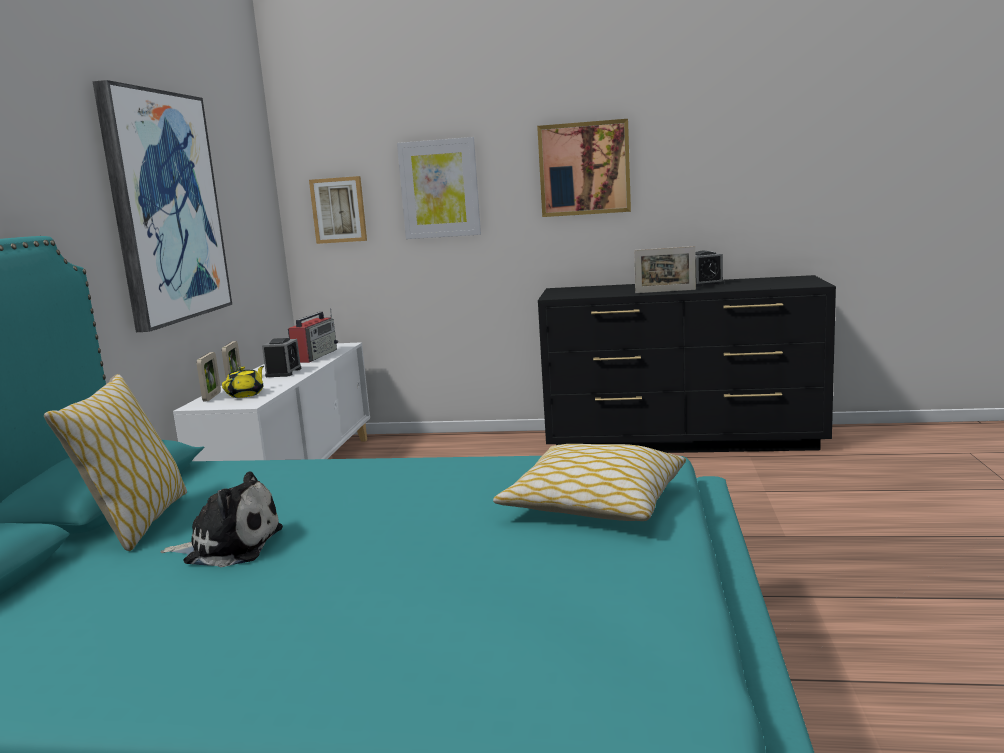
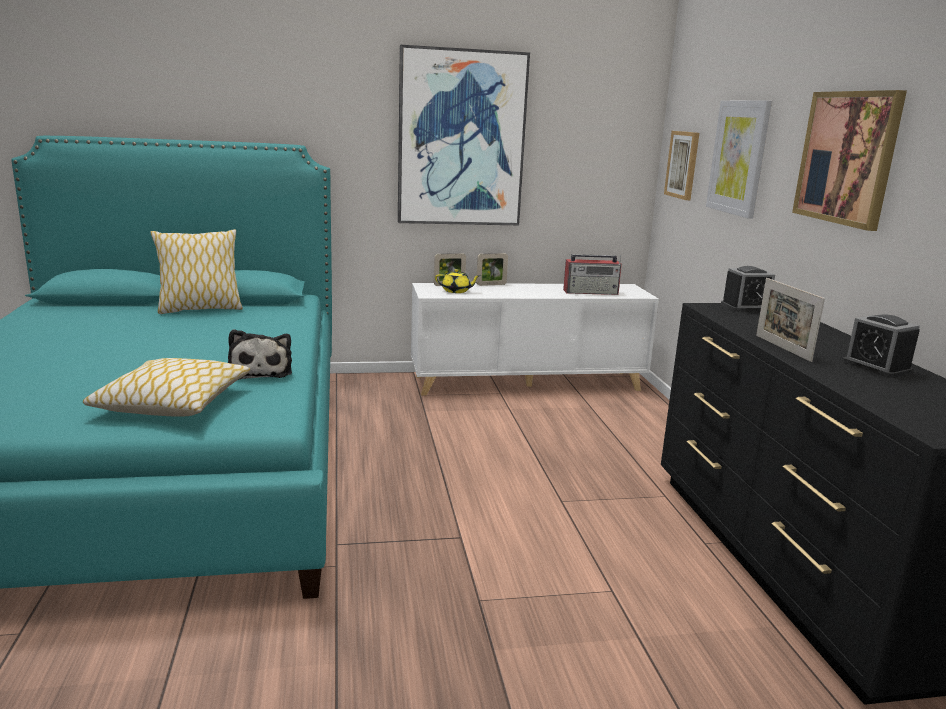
camera: 70 degrees right, 5 degrees up
(229, 546) = (153, 329): plush toy -> plush toy (261, 371)
(283, 372) = (527, 291): alarm clock -> alarm clock (745, 307)

